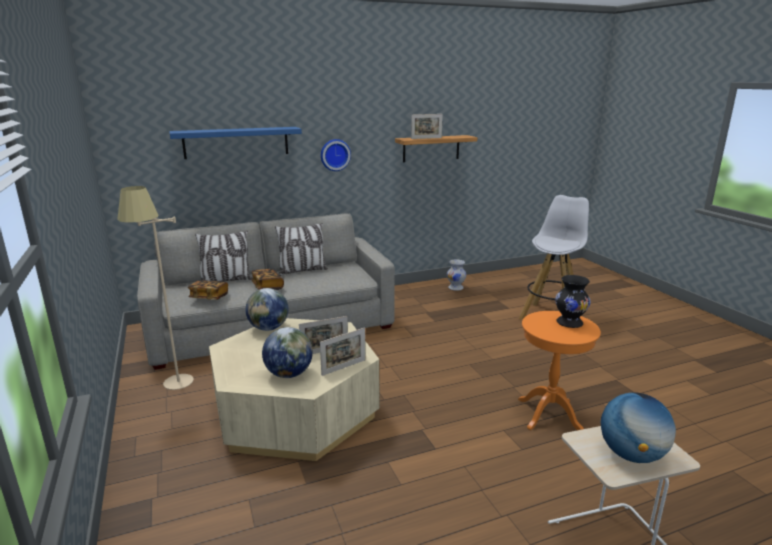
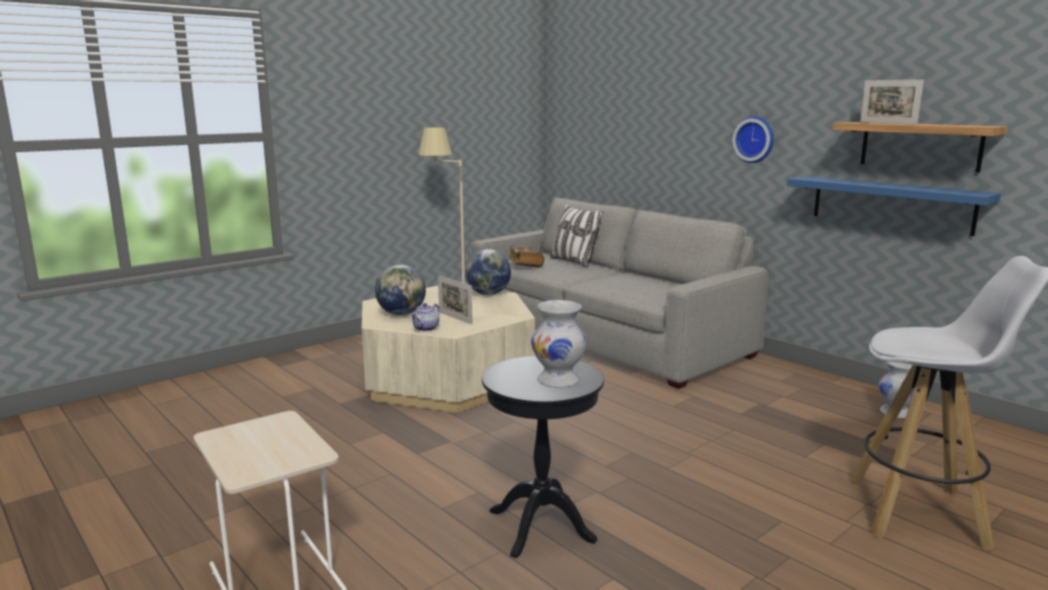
camera: 70 degrees right, 5 degrees down
(236, 142) = (648, 112): blue shelf -> blue shelf (891, 204)
(267, 286) = (582, 276): book -> none
(302, 271) = (642, 278): pillow -> none
(344, 367) = (426, 328): picture frame -> teapot
(549, 414) = (541, 526): orange side table -> black side table
(569, 322) = (559, 381): black vase -> white vase
(631, 455) = (251, 446): globe -> none

